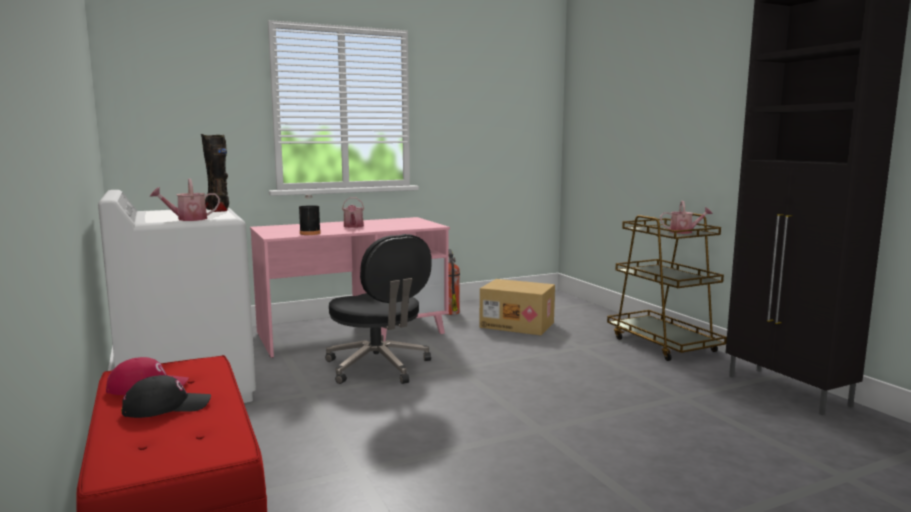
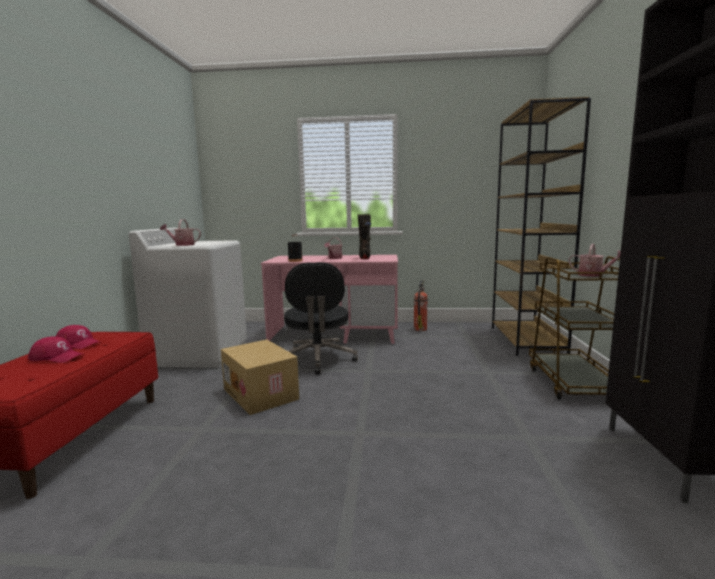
camera: 30 degrees right, 0 degrees up
(167, 406) = (57, 357): black cap -> red cap
(217, 210) = (223, 241): black boot -> black boot (364, 258)
(518, 325) = (459, 345): cardboard box -> cardboard box (262, 394)
(577, 310) = (527, 340): none -> brown bookcase

